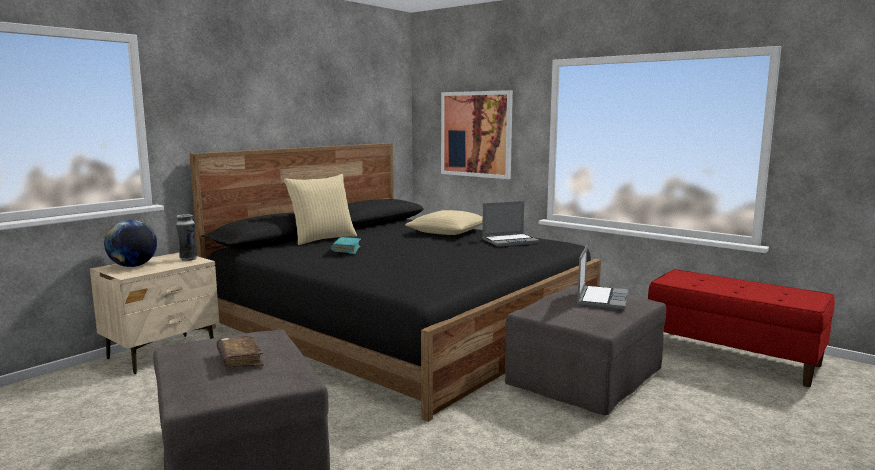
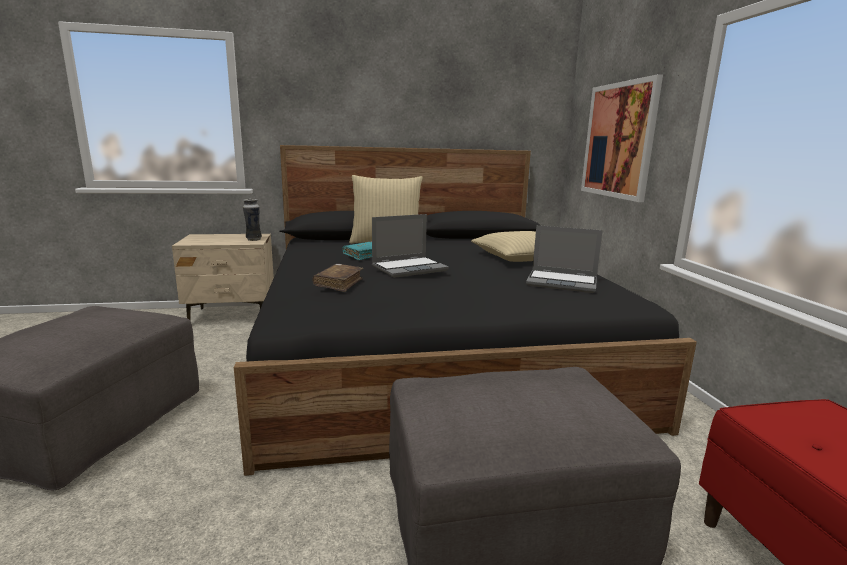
camera: 40 degrees right, 5 degrees up
(133, 266) = (211, 237): globe -> none
(240, 360) = (55, 335): brown book -> brown book (339, 284)
(601, 299) = (543, 406): laptop -> laptop (410, 268)

